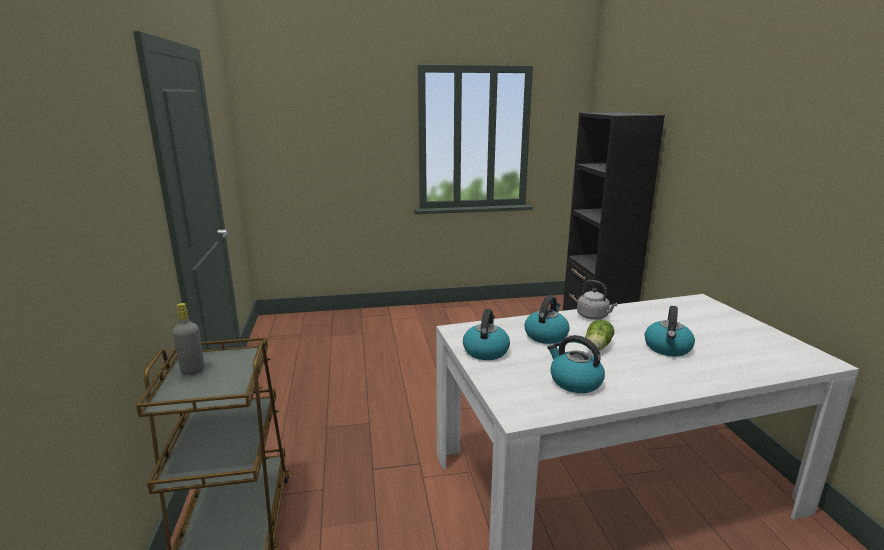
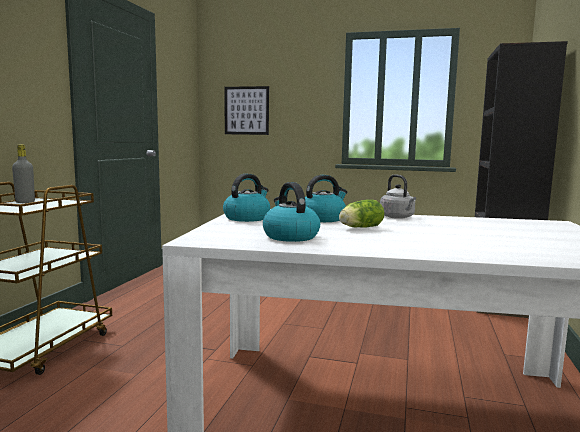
camera: 25 degrees right, 10 degrees down
(303, 154) = (246, 110): none -> picture
(667, 348) = (440, 236): kettle -> none

